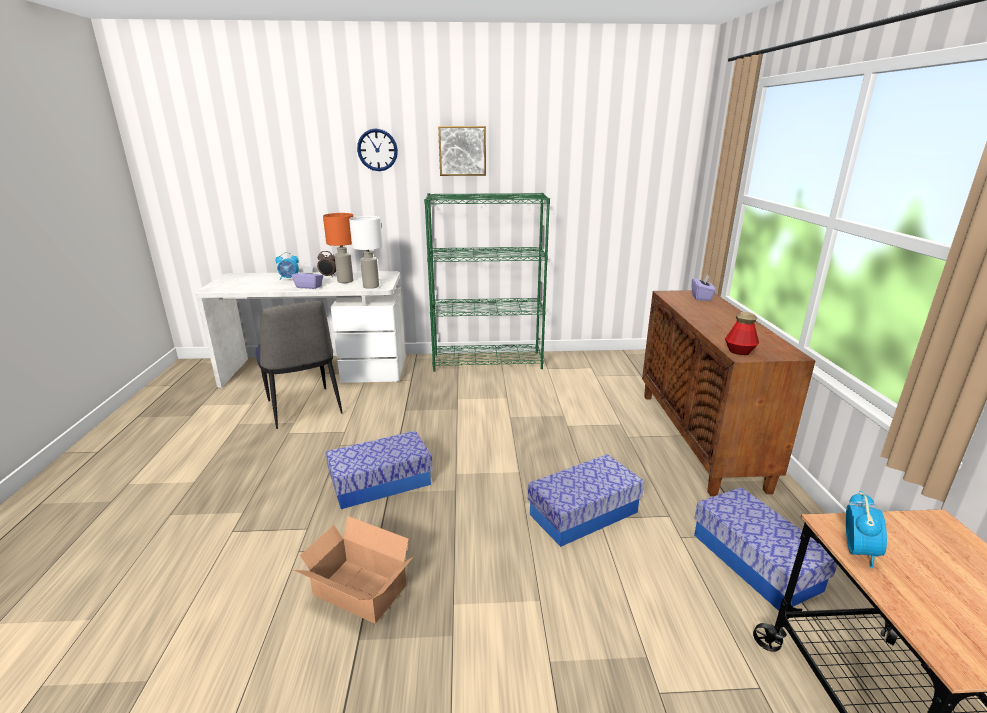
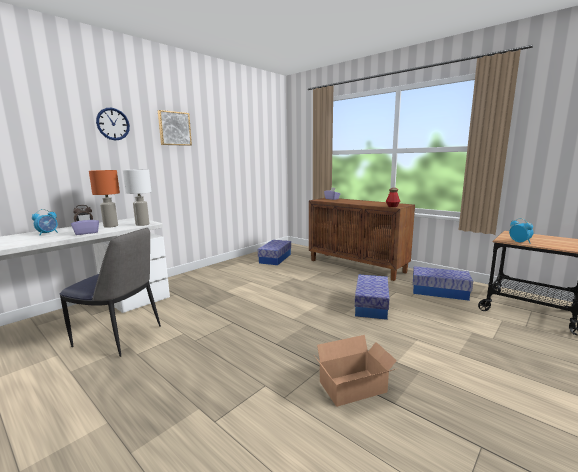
camera: 45 degrees left, 10 degrees down
(381, 483) = (262, 342): storage box -> storage box (275, 258)
(488, 361) = (209, 271): green bookcase -> none

